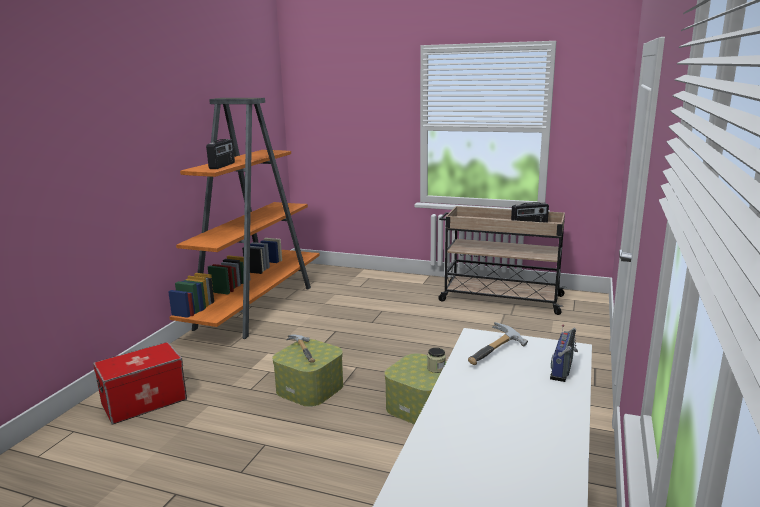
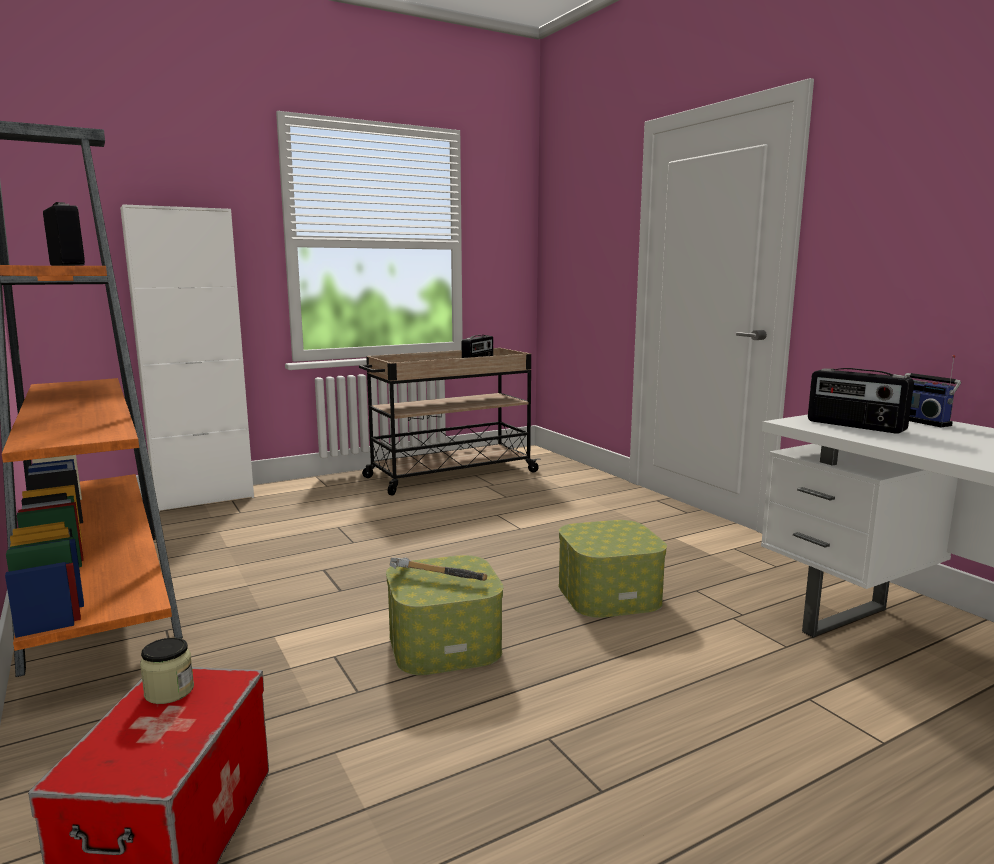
camera: 50 degrees left, 5 degrees down
(360, 273) = (204, 499): none -> white cabinet
(436, 368) = (619, 529): jar -> jar (169, 691)
(497, 353) = (855, 426): hammer -> radio

